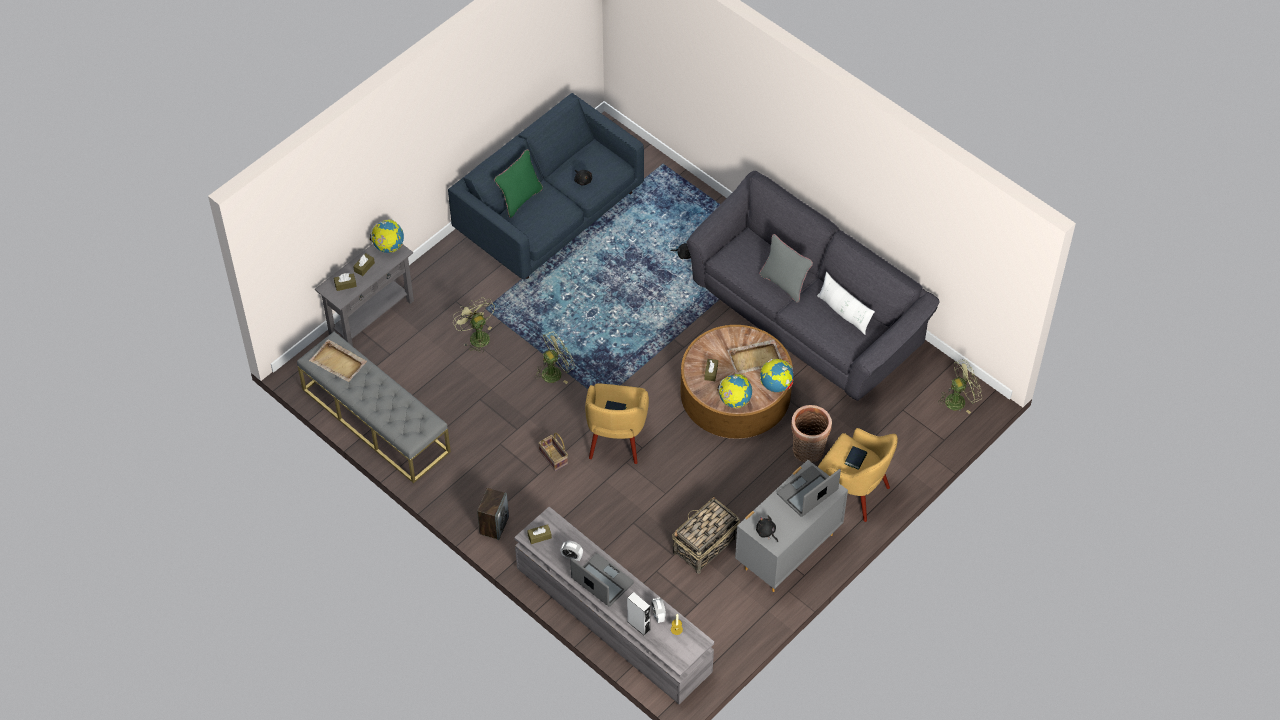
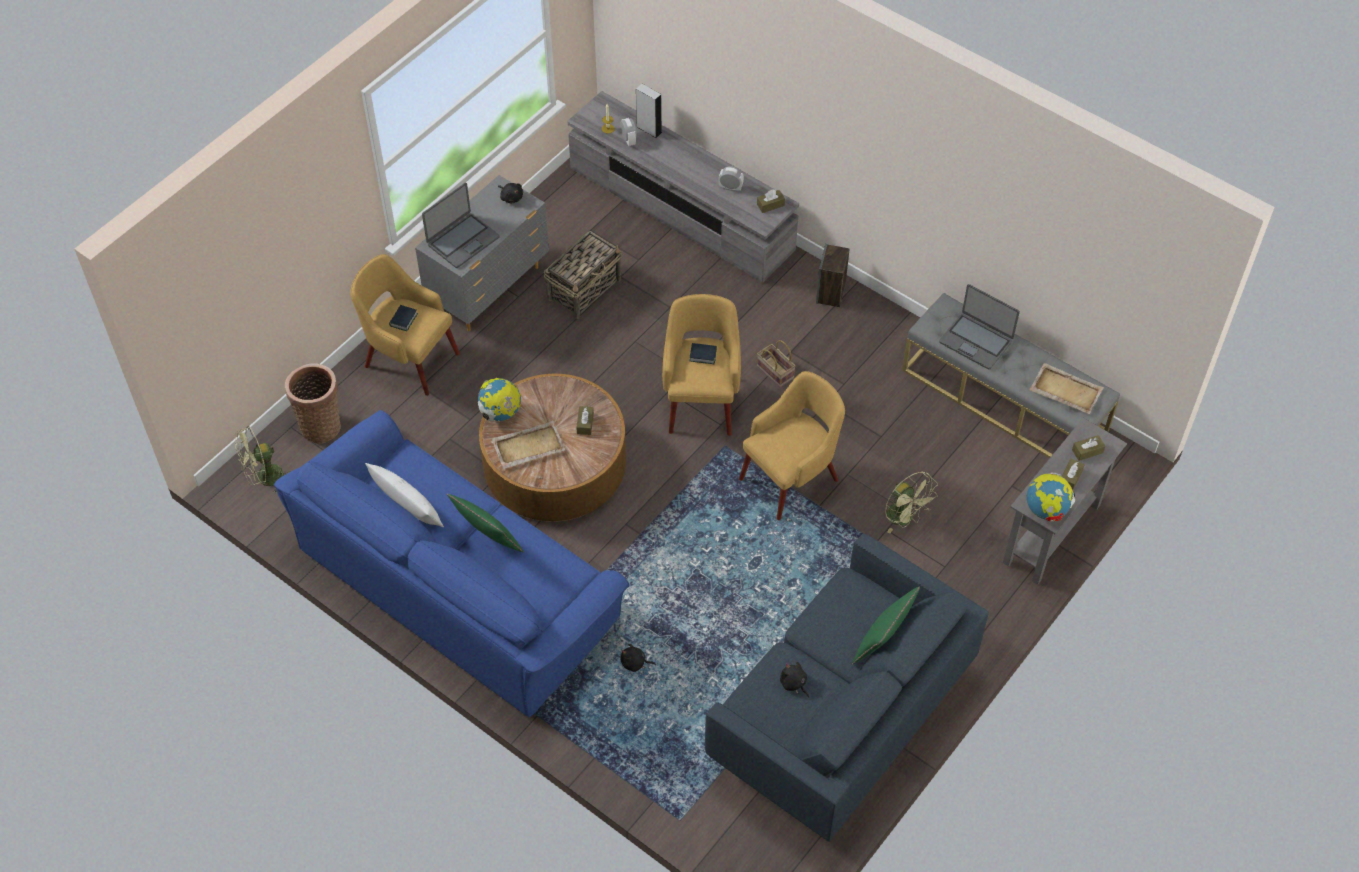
camera: 175 degrees right, 0 degrees up
(555, 372) = (791, 478): green fan -> yellow armchair
(602, 581) = (693, 166): laptop -> laptop (976, 341)
(734, 401) = (553, 390): globe -> none
(784, 284) = (488, 542): grey pillow -> green pillow
(806, 312) = (459, 586): grey sofa -> blue sofa
(808, 452) = (462, 400): basket -> basket (321, 425)

